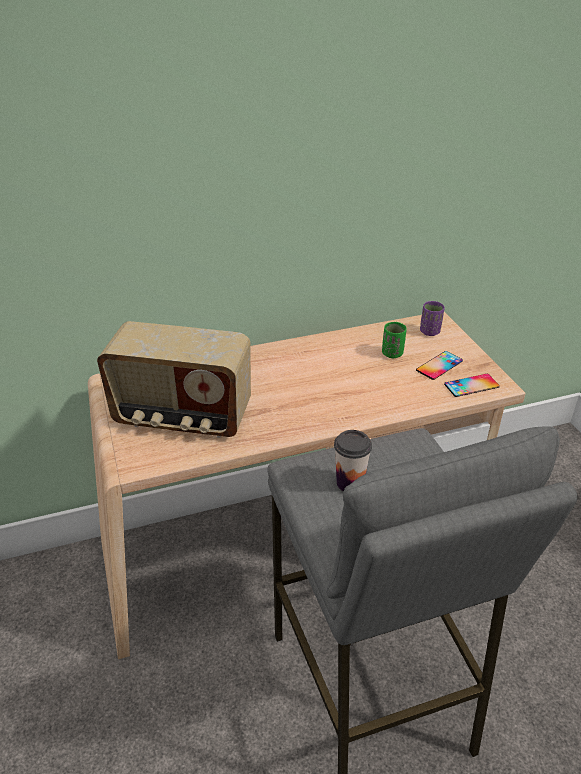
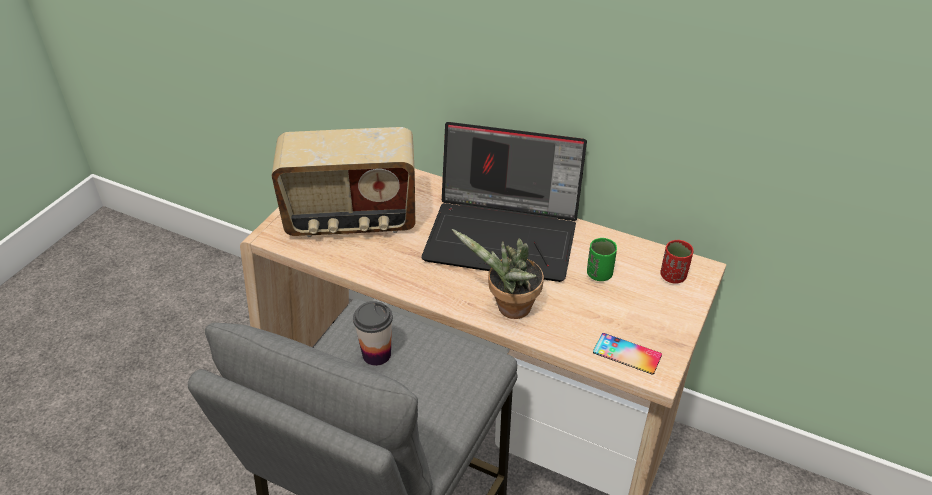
camera: 45 degrees right, 5 degrees up
(182, 418) = (351, 220): radio -> radio turned 60 degrees counterclockwise
(304, 364) = (505, 235): none -> laptop
(374, 404) = (509, 309): none -> potted plant
(430, 332) = (673, 276): purple cup -> red cup
(439, 365) = (626, 314): phone -> none

